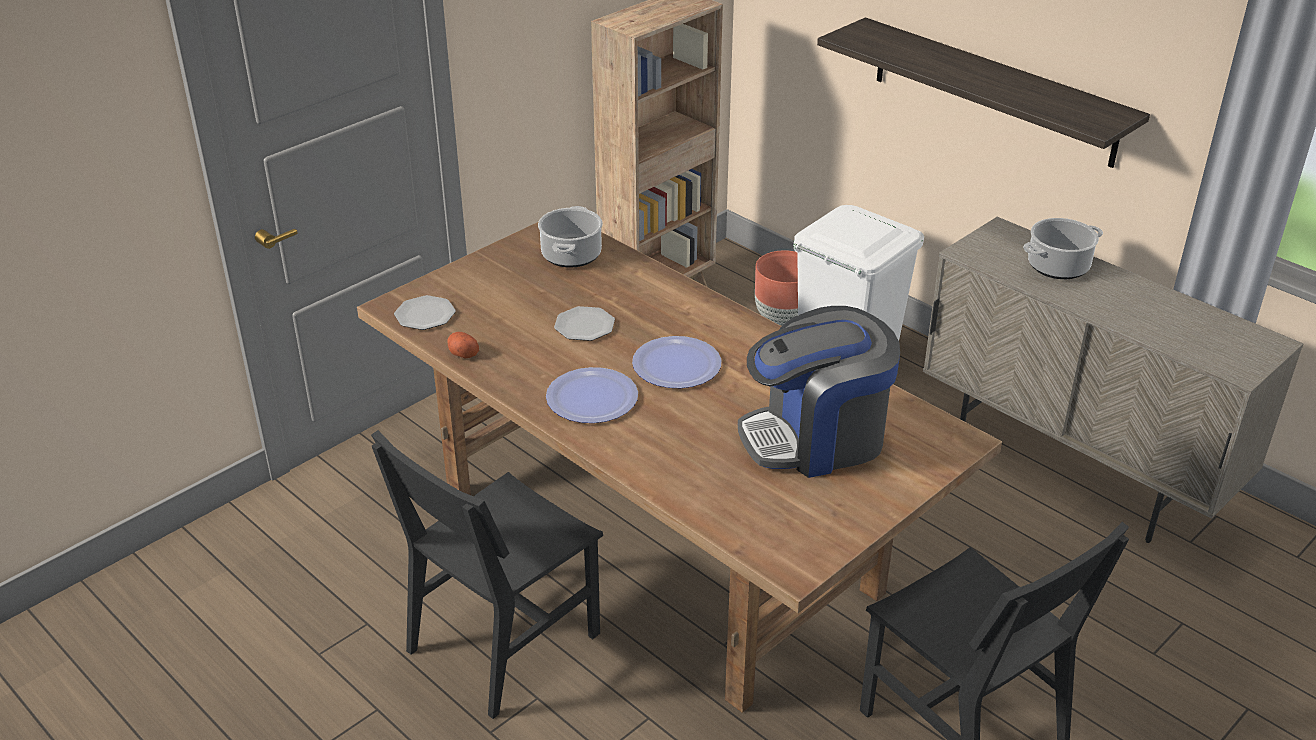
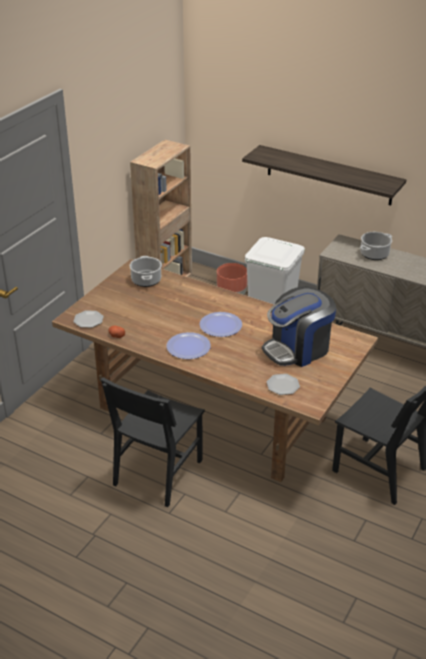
camera: 15 degrees left, 0 degrees up
(584, 325) = (169, 314): plate -> plate (282, 385)

